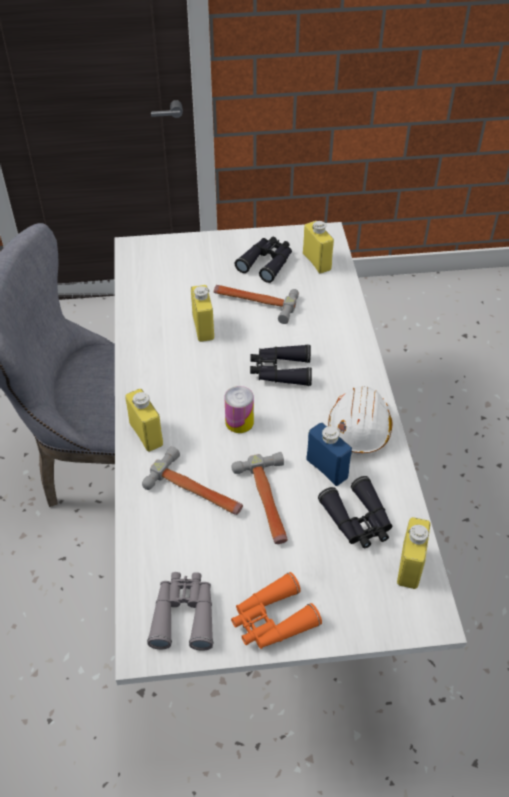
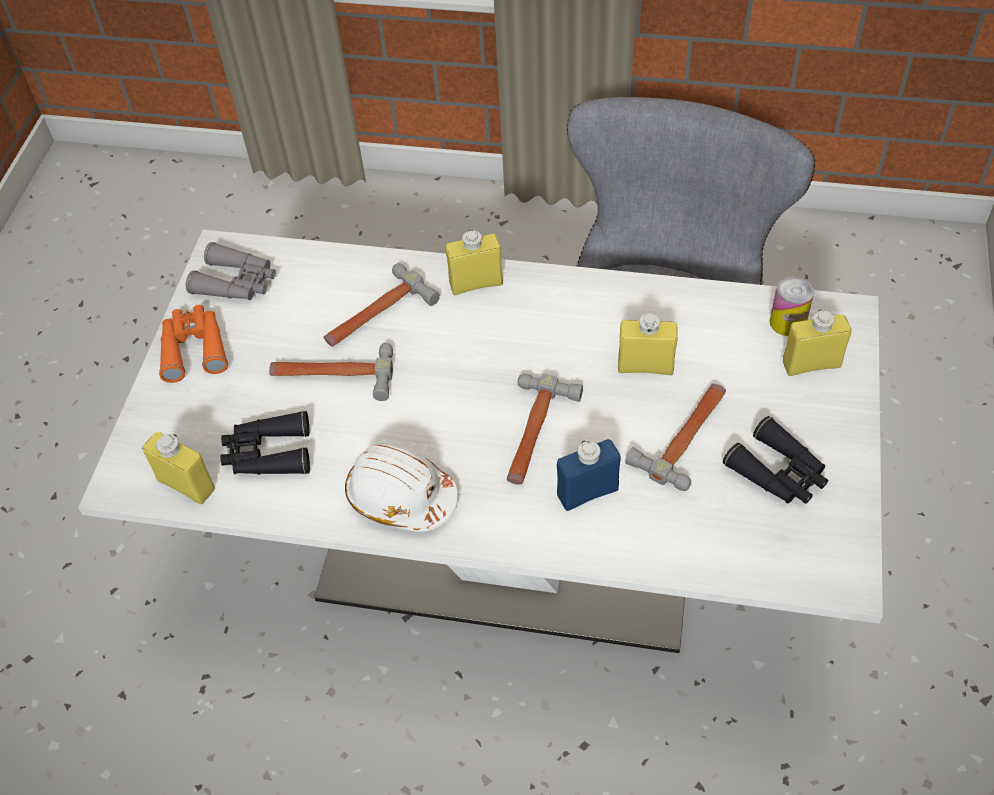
camera: 110 degrees right, 5 degrees up
(239, 422) = (461, 373): can -> can (787, 322)
(280, 371) = (534, 434): black binoculars -> hammer
(316, 262) = (768, 544): yellow bottle -> yellow bottle (811, 364)
(327, 469) = (353, 443): blue bottle -> blue bottle (587, 492)

